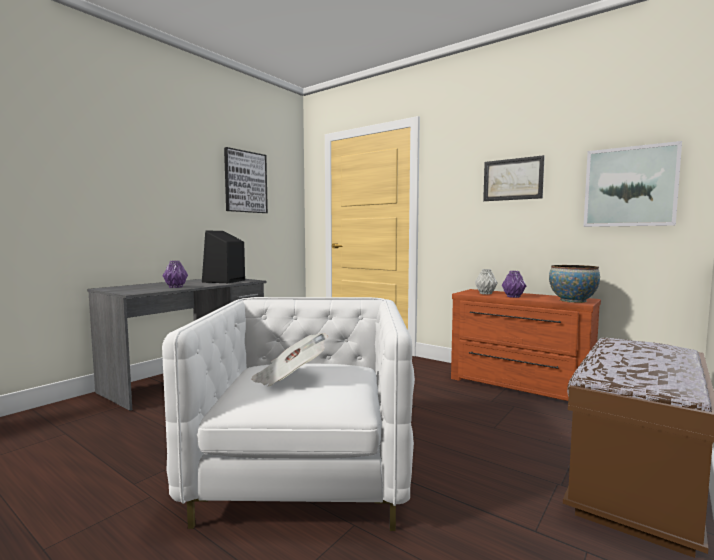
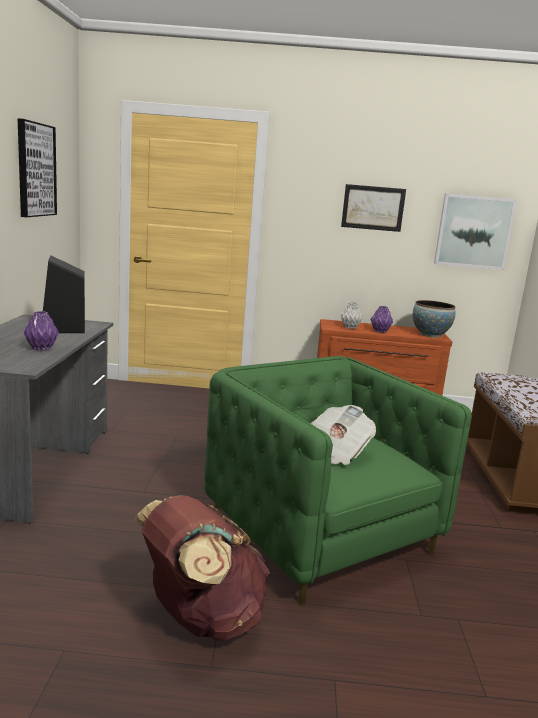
camera: 35 degrees left, 10 degrees up
(104, 507) = (201, 618): none -> brown backpack
(305, 473) = (320, 534): white armchair -> green armchair

